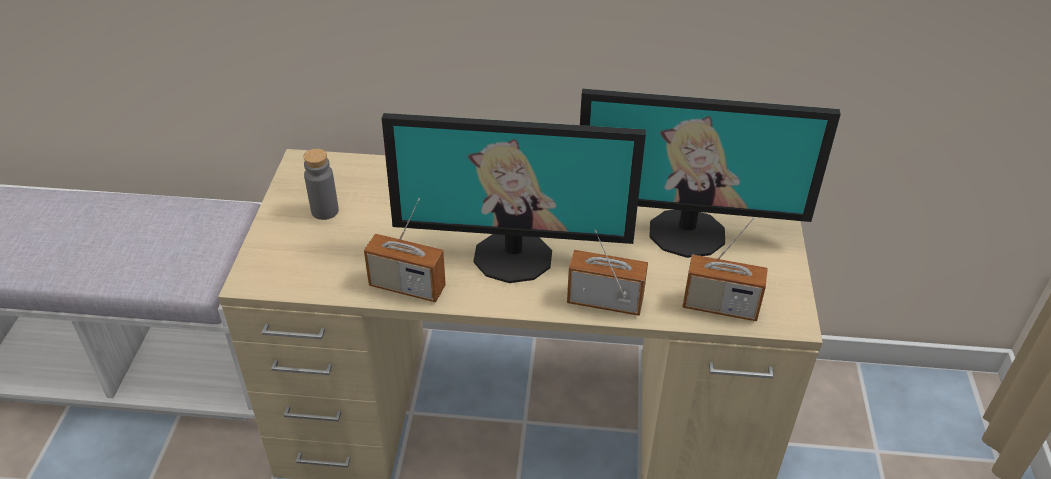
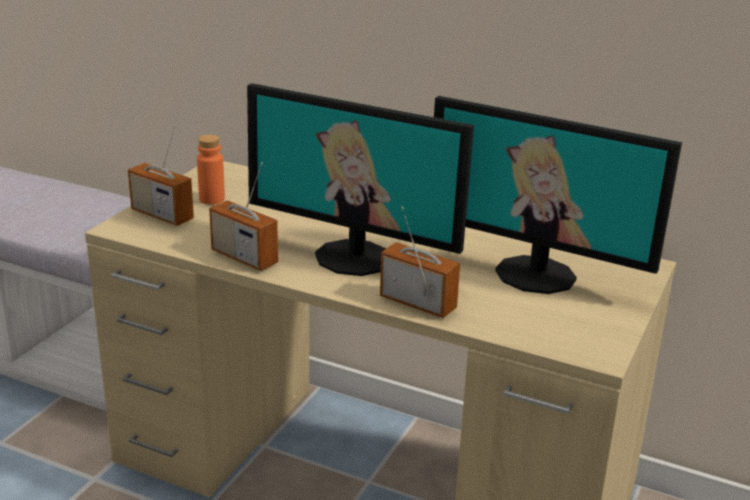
camera: 20 degrees right, 15 degrees down
(325, 211) = (212, 199): grey bottle -> orange bottle
(720, 307) = (531, 330): radio -> radio (162, 215)

